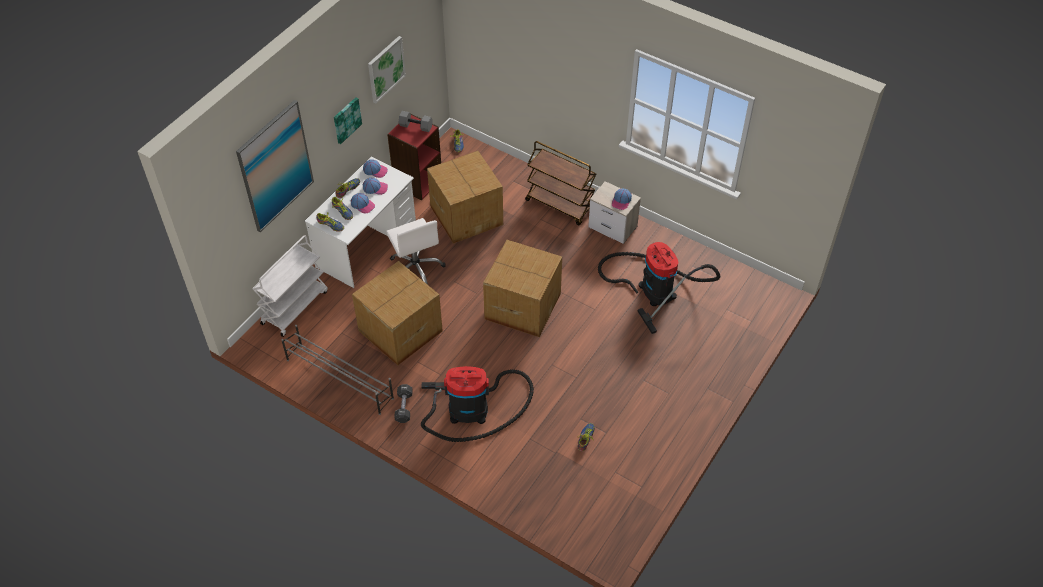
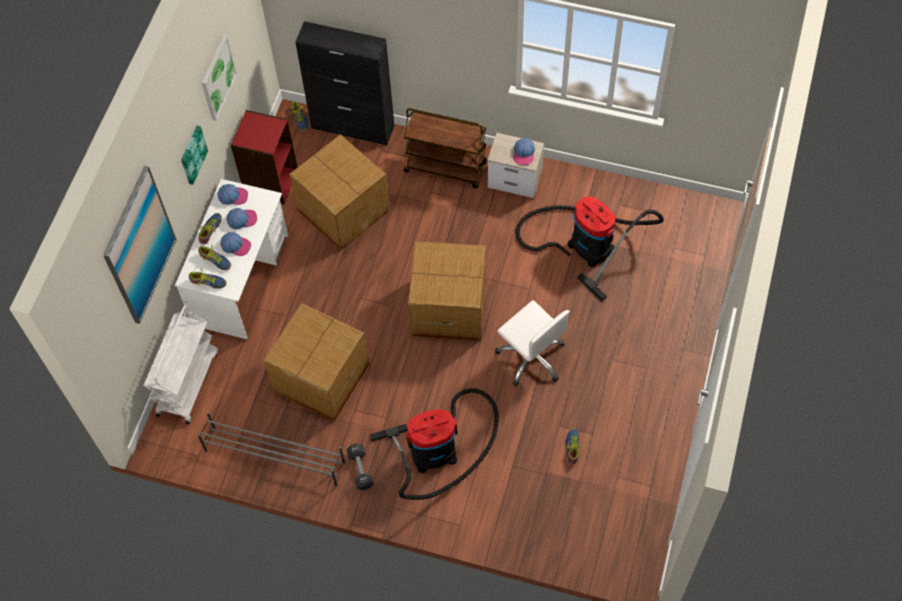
camera: 15 degrees left, 10 degrees up
(415, 126) = (260, 126): grey dumbbell -> none
(416, 269) = (310, 294): white office chair -> white office chair (531, 357)
(497, 159) = (353, 127): none -> black cabinet

